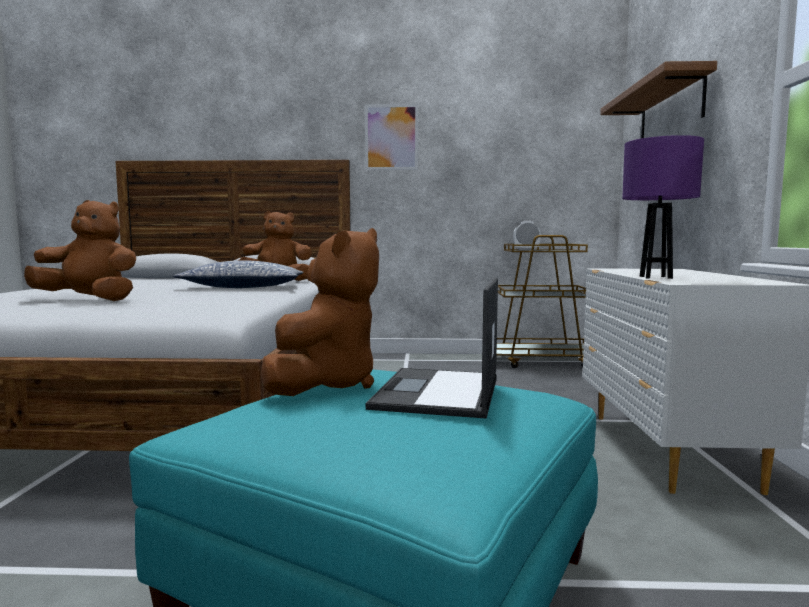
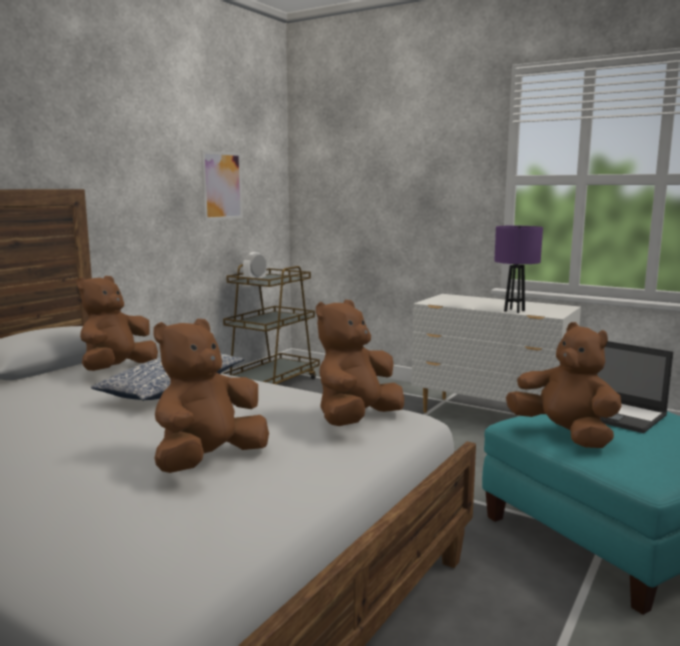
camera: 60 degrees left, 5 degrees up
(196, 307) = (356, 420): none -> brown plush toy
(391, 137) = (119, 160): picture -> picture (222, 185)
(670, 110) = (376, 165): shelf -> none

